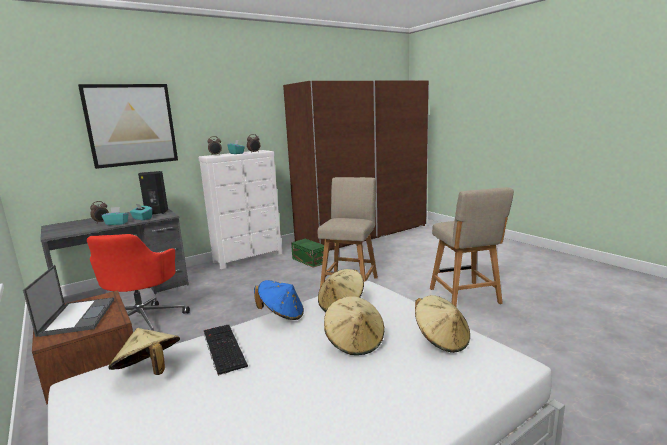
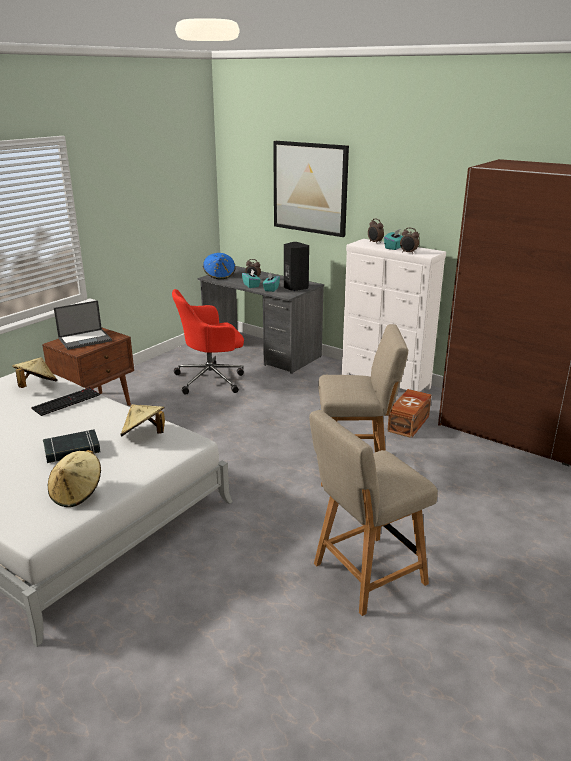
camera: 70 degrees right, 10 degrees up
(282, 315) = (123, 412): blue hat -> blue hat (219, 275)
(309, 260) = (409, 423): green storage box -> brown storage box
(354, 342) = (72, 450): beige hat -> black book

